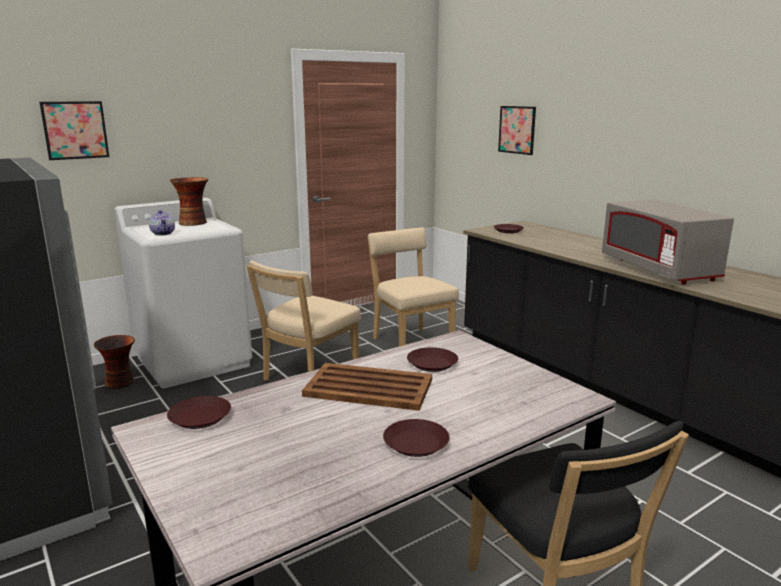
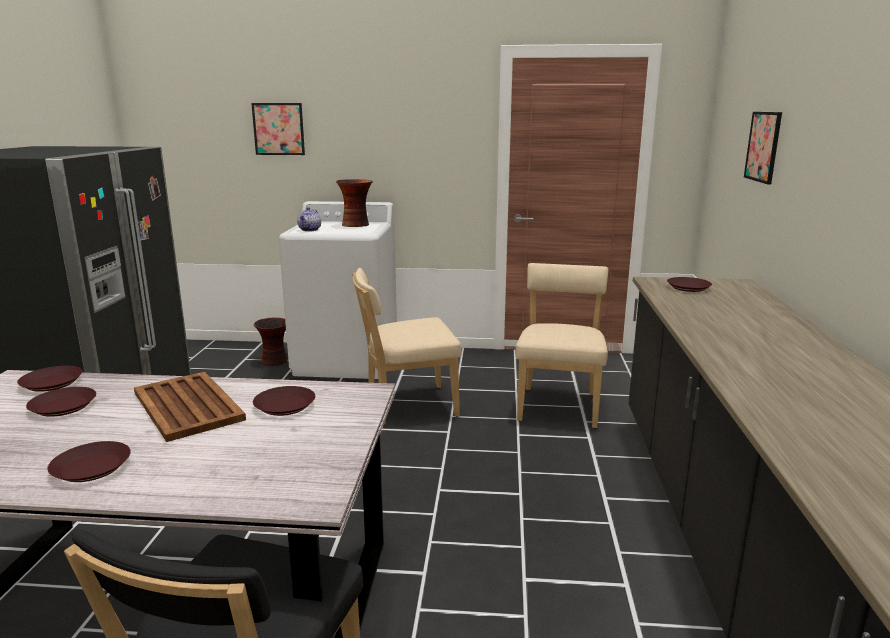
camera: 40 degrees right, 0 degrees up
(268, 426) = (62, 406): none -> brown plate
(658, 269) = (774, 384): grey microwave -> none

